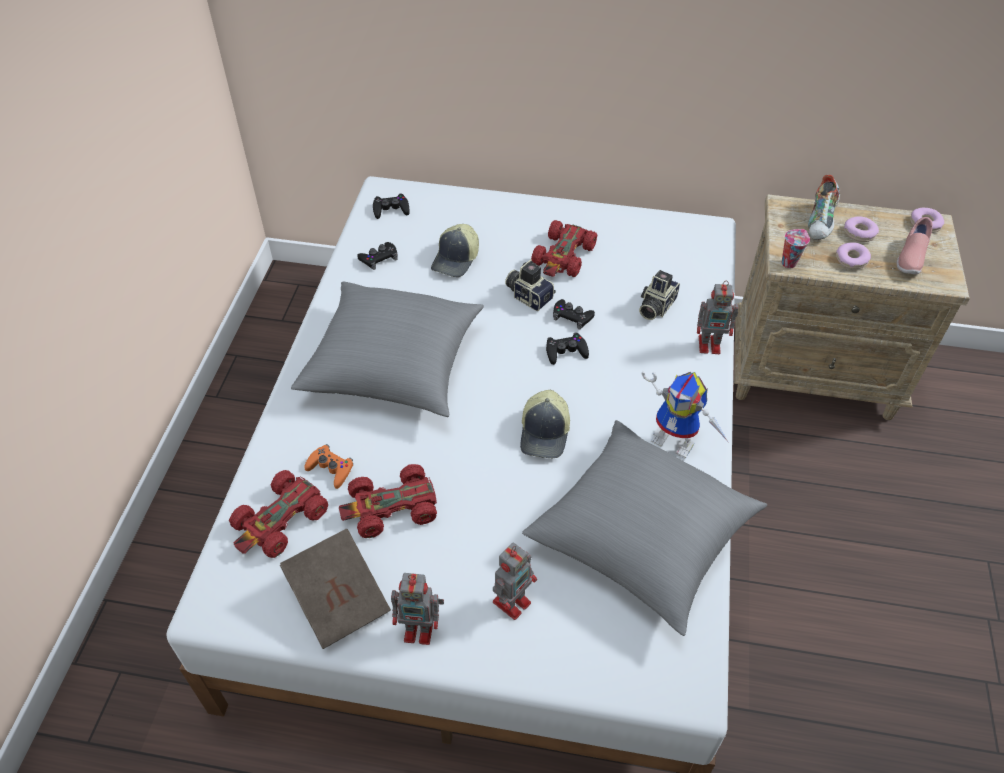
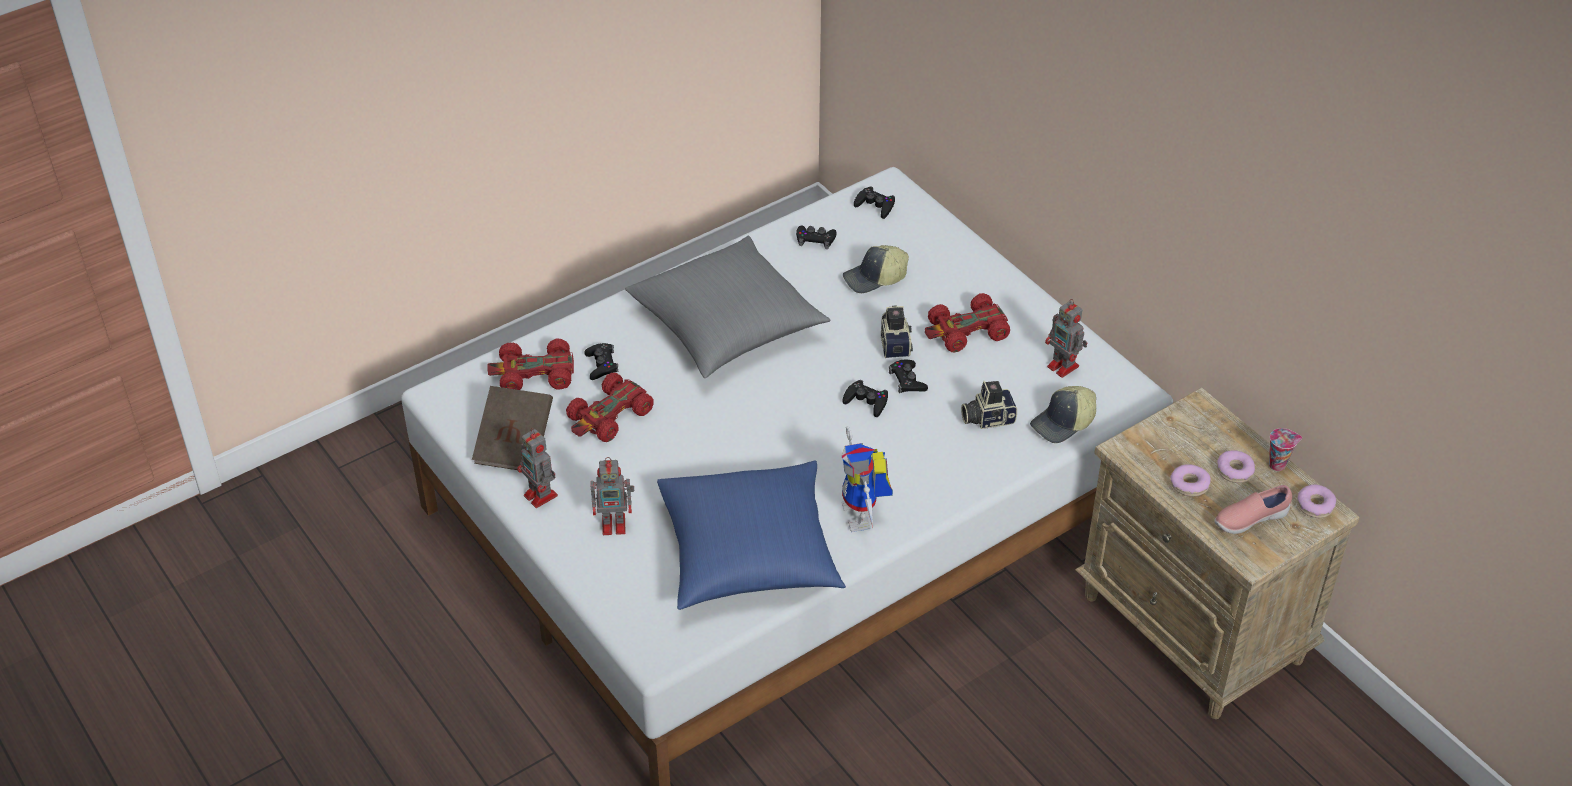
camera: 45 degrees right, 5 degrees down
(330, 469) = (601, 365): orange game controller -> black game controller
(391, 508) = (609, 416): red toy car -> red toy car turned 75 degrees counterclockwise
(545, 433) = (773, 444): cap -> cap (1064, 423)
(642, 536) = (749, 553): grey pillow -> blue pillow
(710, 344) = (991, 475): toy robot -> toy robot (1064, 367)
(788, 262) = (1127, 450): cup -> cup (1278, 464)
(821, 223) = (1212, 440): shoe -> none

